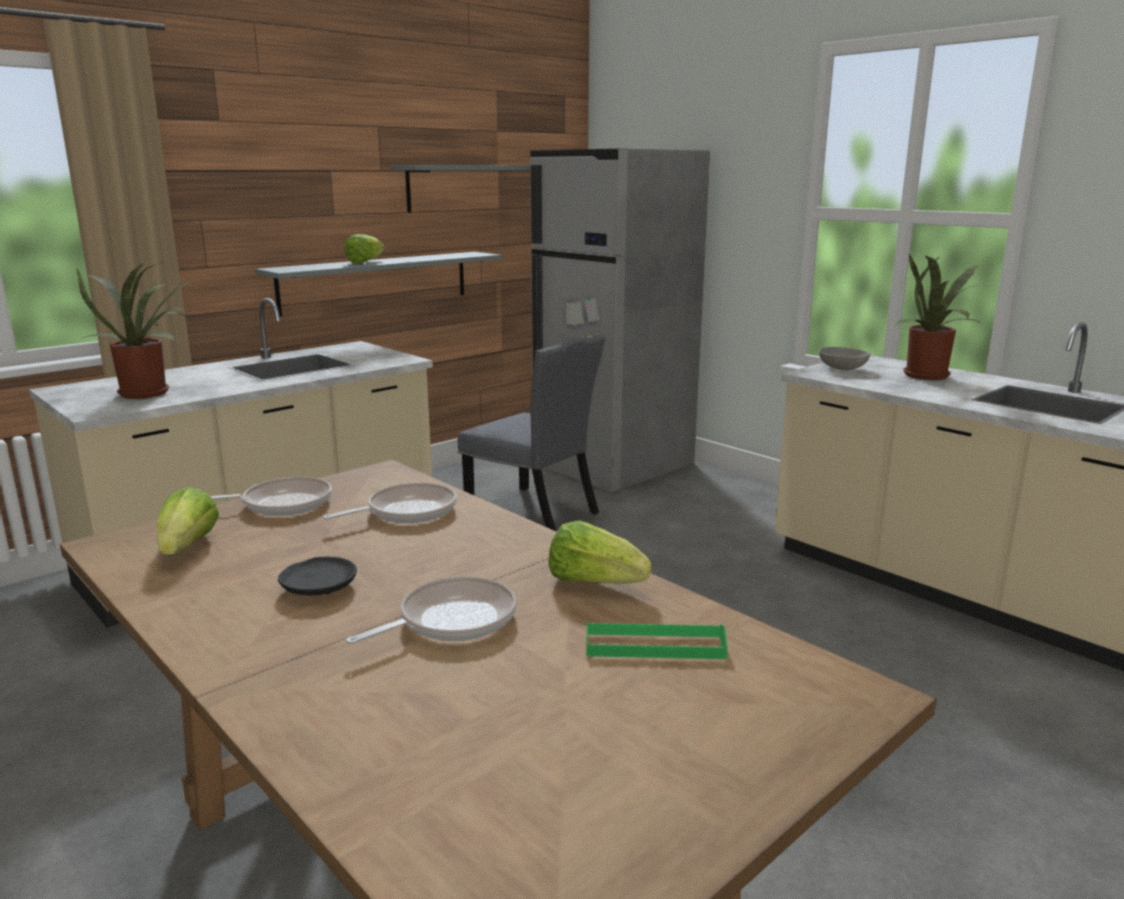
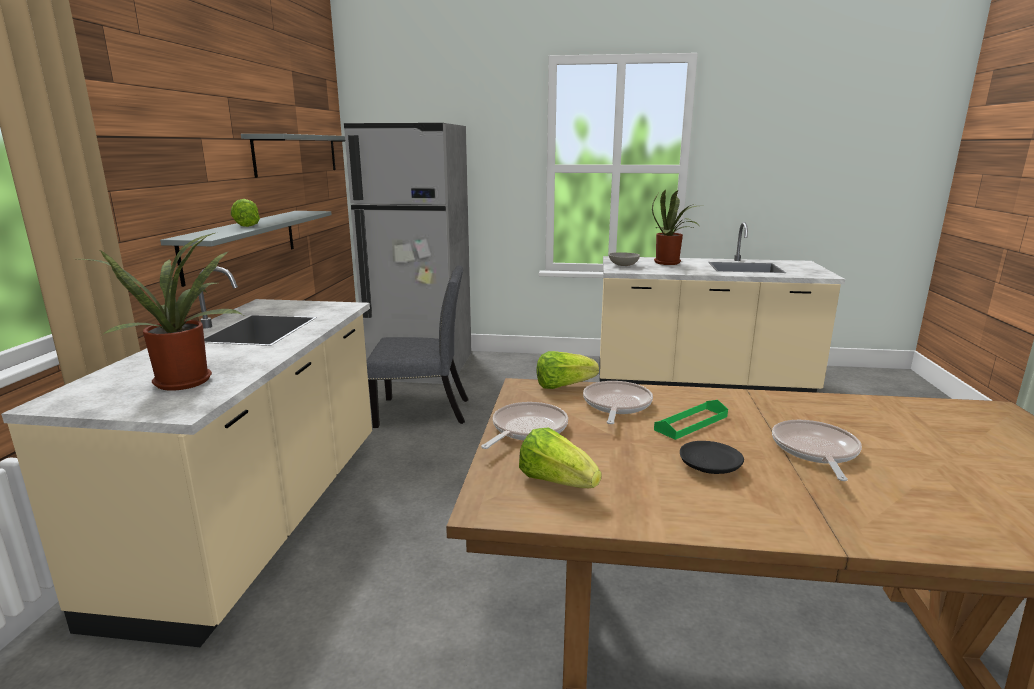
camera: 40 degrees left, 0 degrees up
(594, 582) = (805, 405): lettuce -> lettuce (563, 386)
(654, 646) = (905, 423): green tray -> green tray (691, 423)

